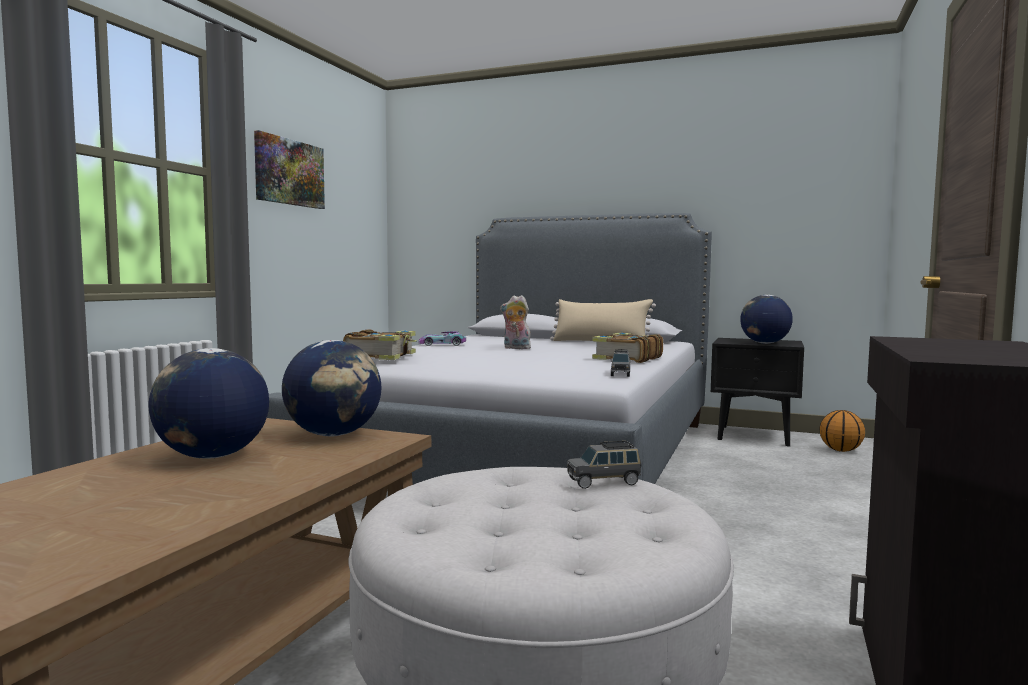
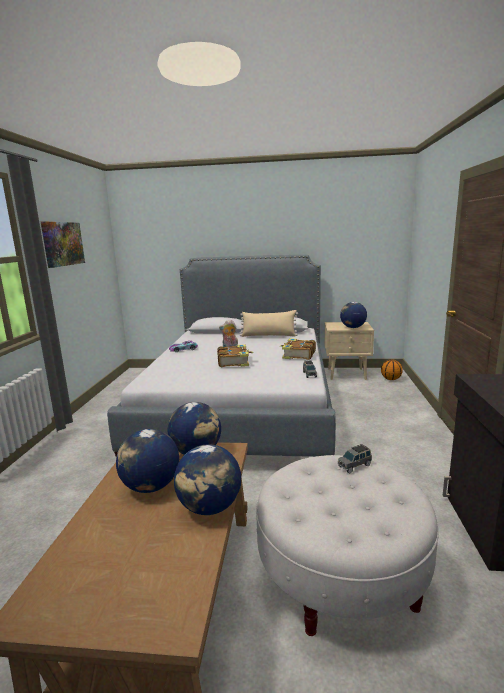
camera: 15 degrees left, 10 degrees up
(271, 485) = (210, 507): none -> globe
(382, 356) = (167, 373): book -> book (234, 362)
(755, 436) = (347, 374): black nightstand -> beige nightstand

